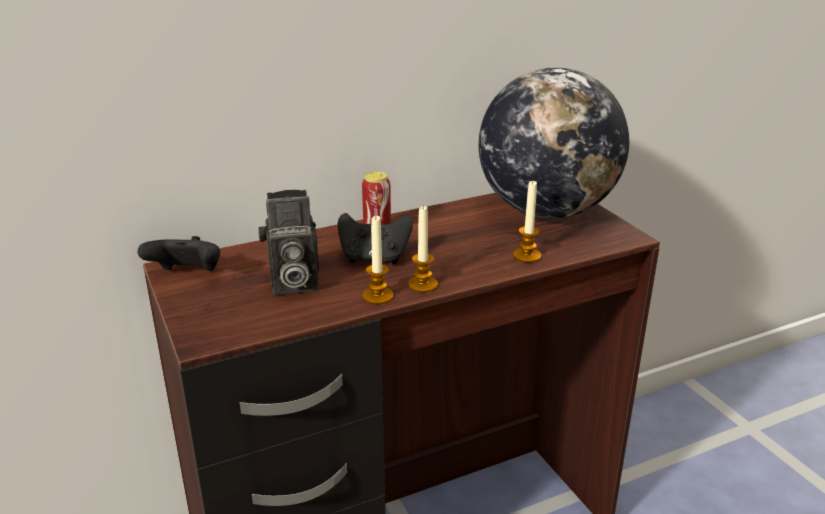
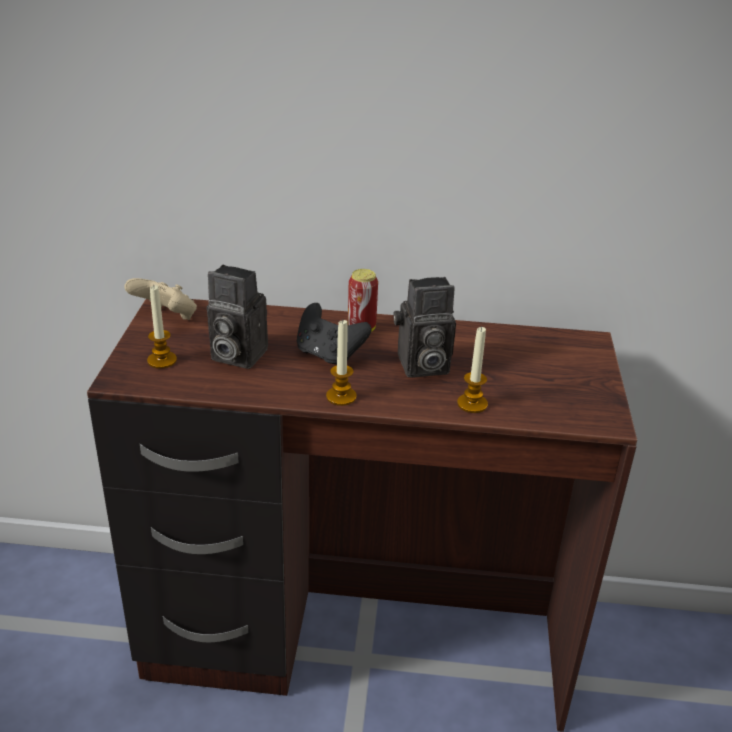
camera: 30 degrees right, 5 degrees up
(187, 275) = (166, 318): black game controller -> beige game controller
(377, 296) = (291, 393): candle -> candle (162, 360)
(457, 243) = (421, 366): none -> camera
(546, 211) = (551, 363): globe -> none

